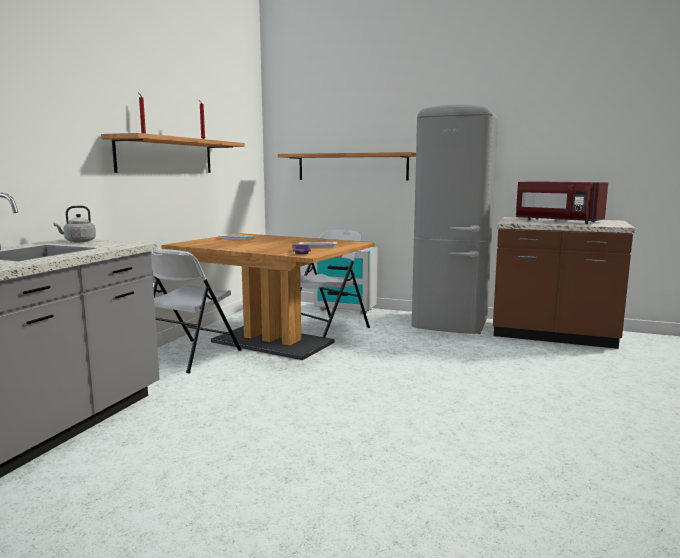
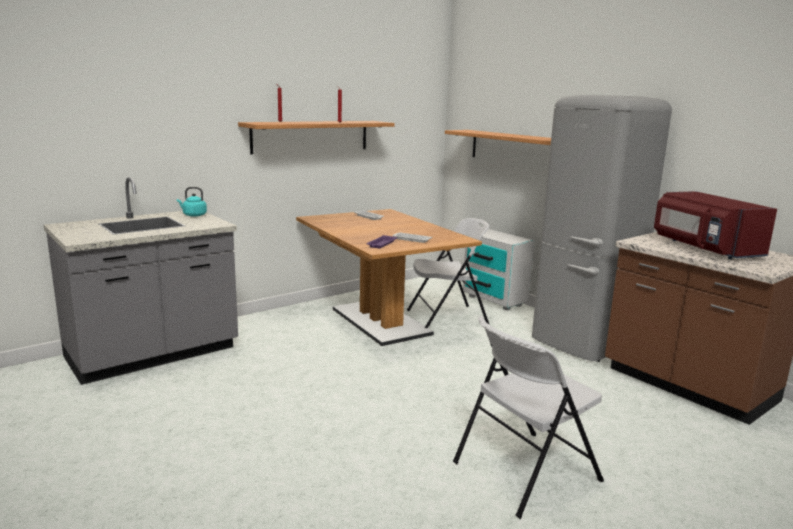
camera: 30 degrees right, 5 degrees up
(78, 241) = (193, 215): grey kettle -> turquoise kettle
(190, 355) = (302, 319): white chair -> white chair (526, 471)

